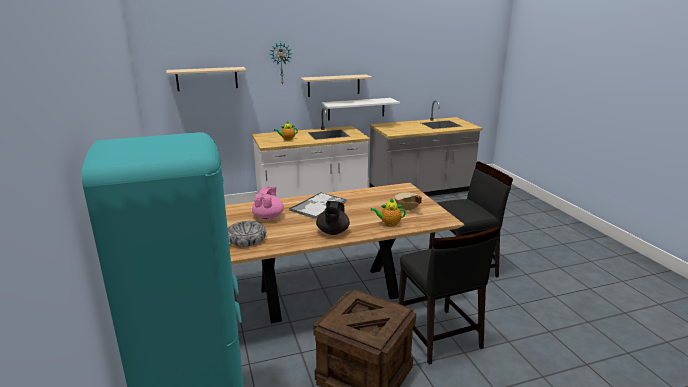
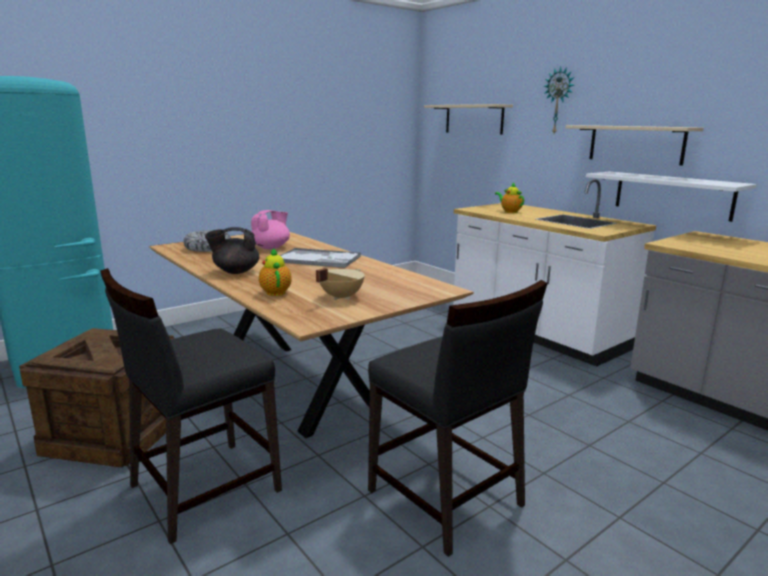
camera: 70 degrees right, 5 degrees down
(268, 217) = (271, 247): pink teapot -> pink teapot turned 45 degrees counterclockwise

